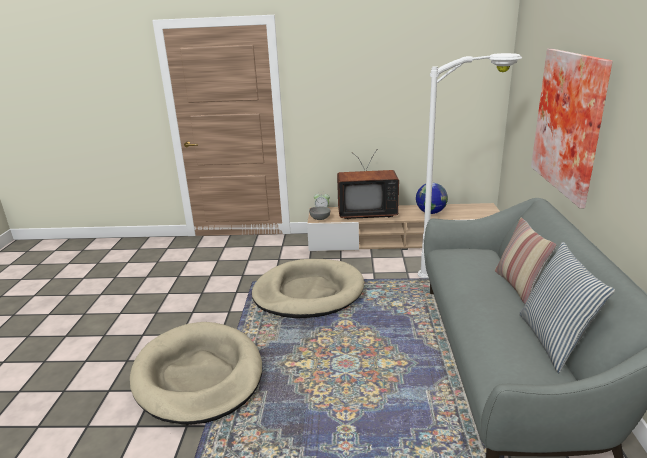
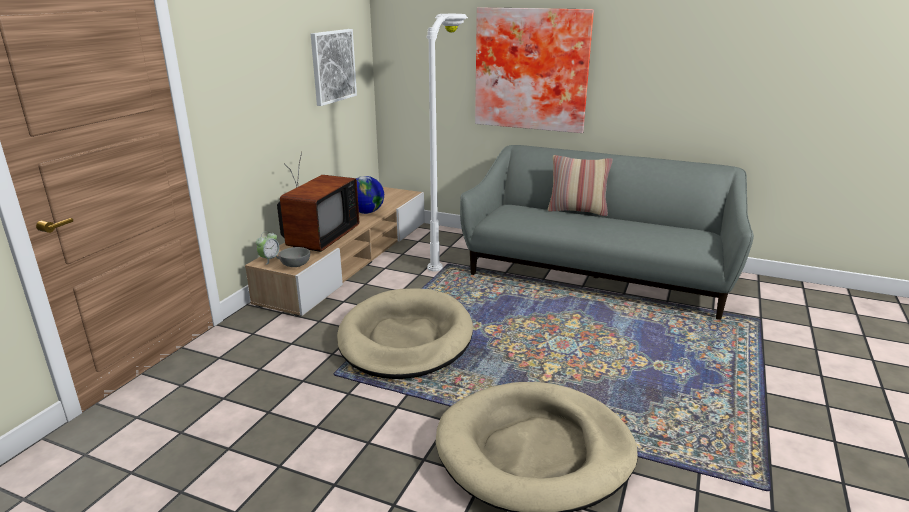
camera: 70 degrees left, 0 degrees up
(441, 90) = (333, 66): none -> picture
(554, 341) = (659, 221): pillow -> none

